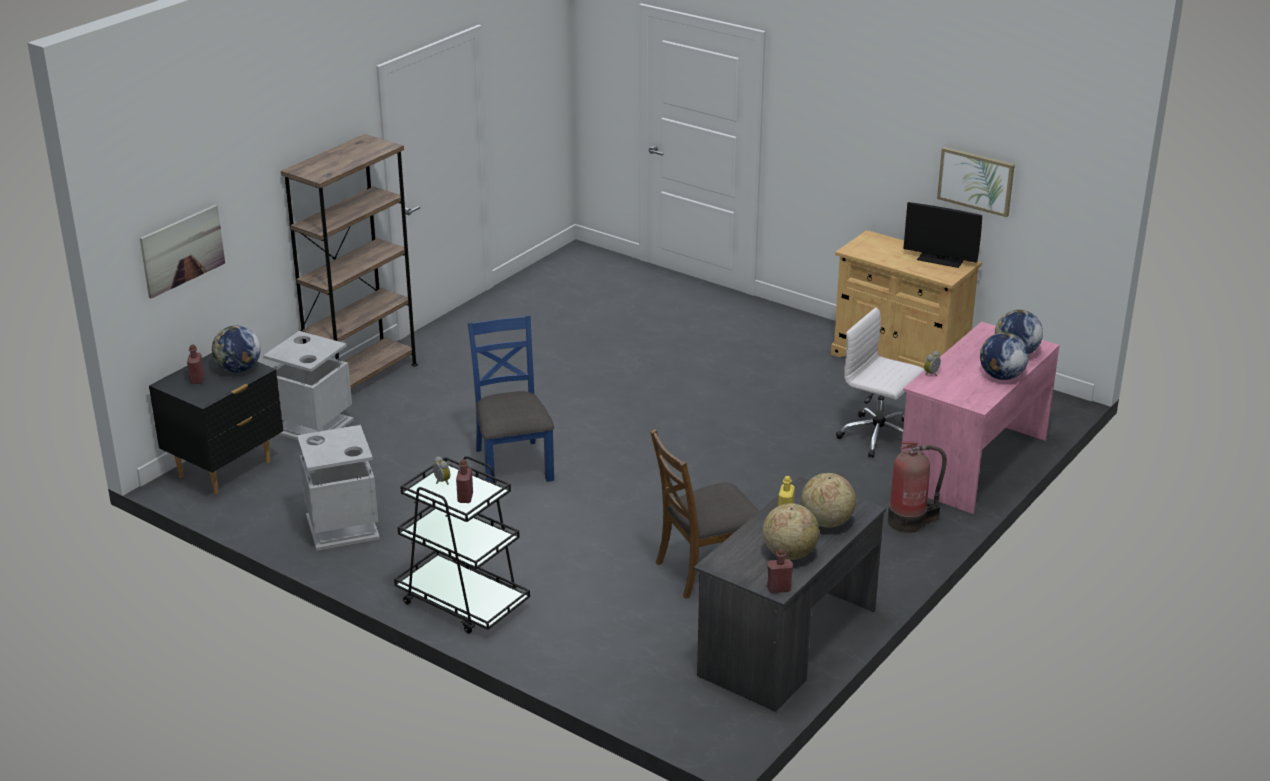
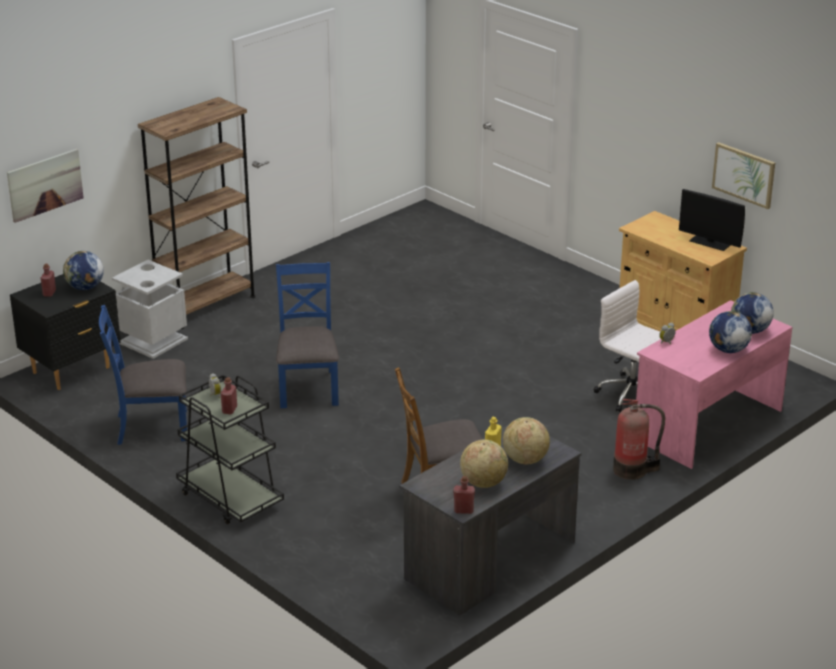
camera: 10 degrees right, 0 degrees up
(341, 527) = (151, 427): grey trash can -> blue chair

